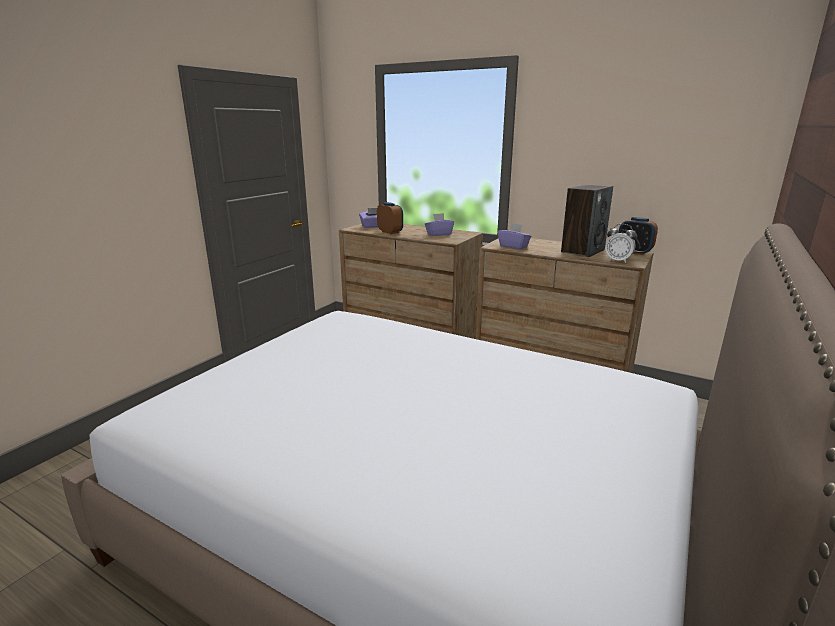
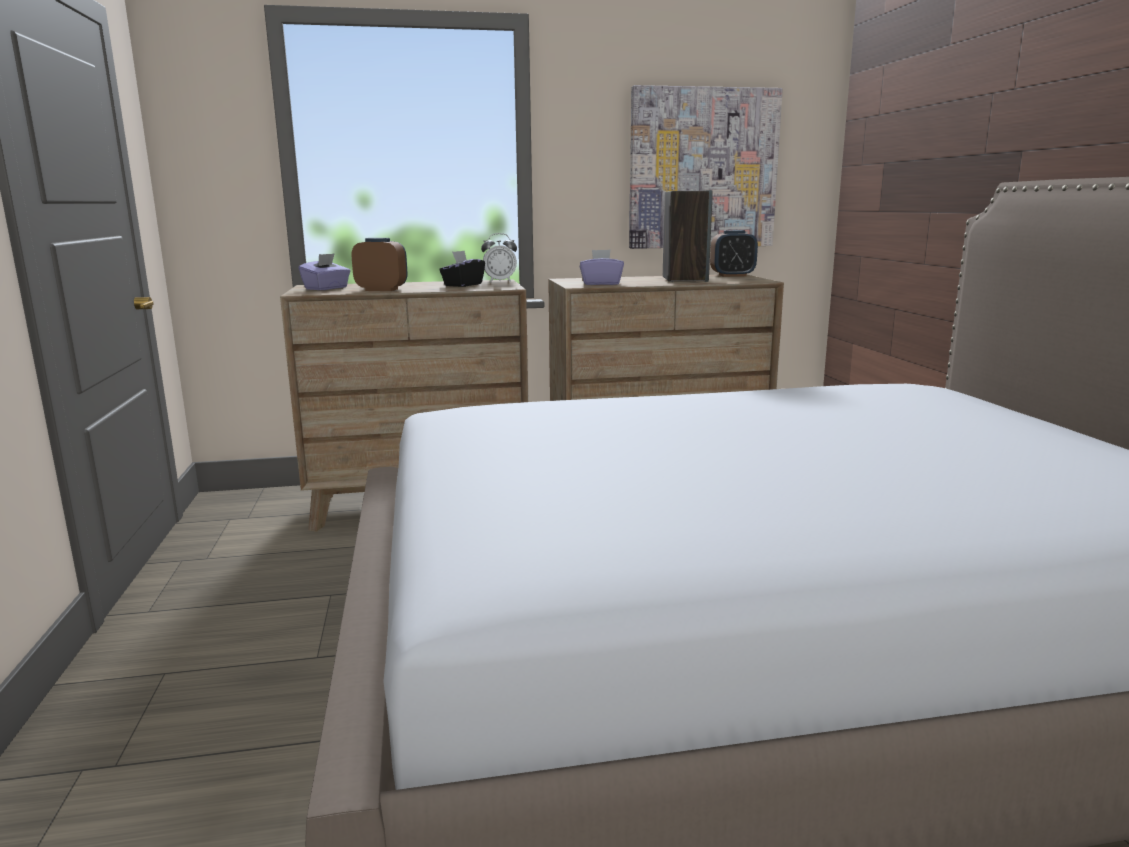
camera: 40 degrees left, 5 degrees down
(439, 234) = (463, 285): purple tissue box -> black tissue box
(618, 261) = (743, 281): alarm clock -> alarm clock (500, 281)
(641, 165) = (703, 169): none -> picture

